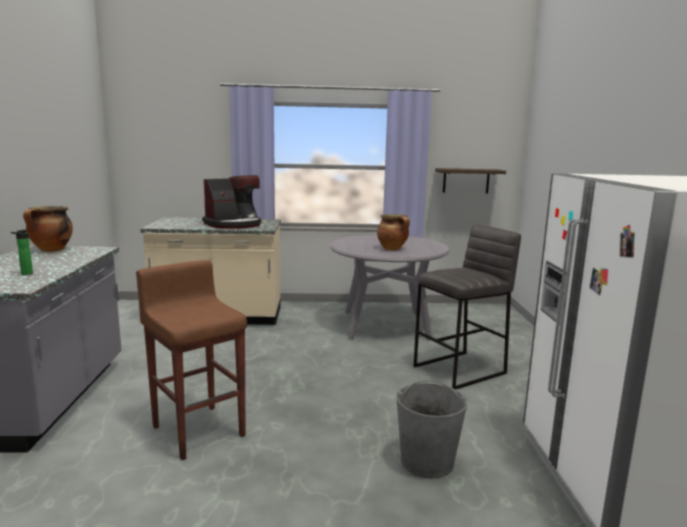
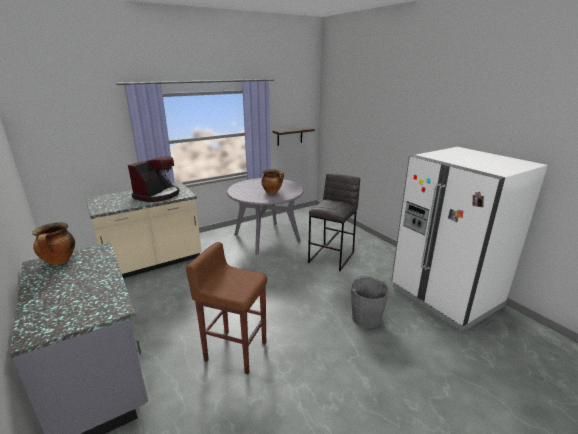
camera: 30 degrees left, 10 degrees up
(25, 274) = (89, 294): bottle -> none

